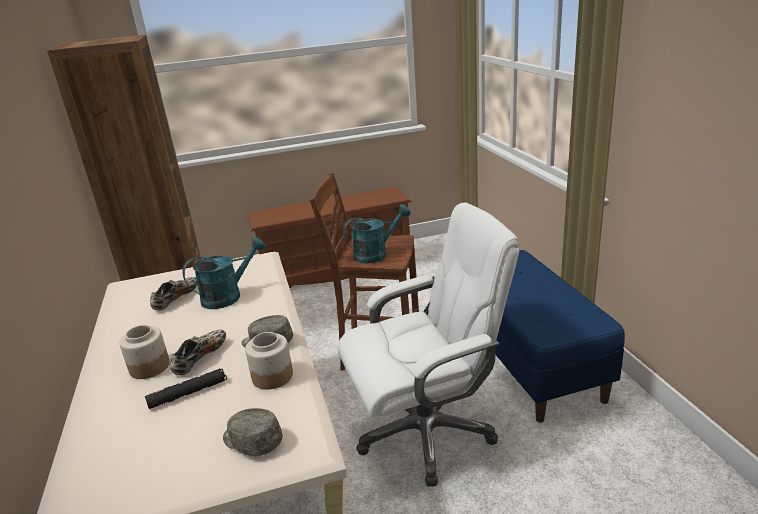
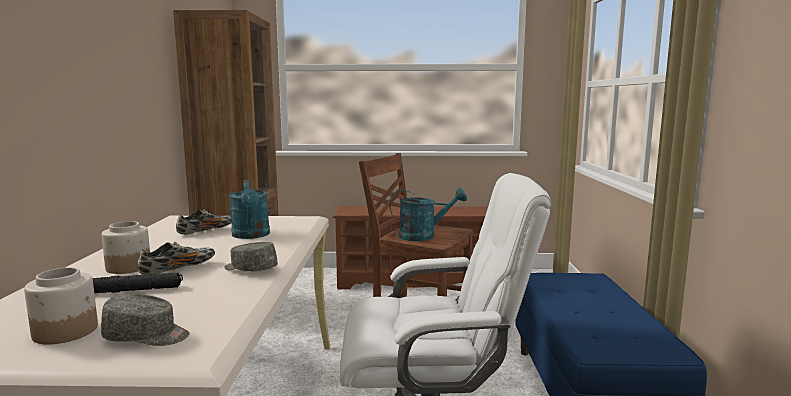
camera: 15 degrees right, 15 degrees down
(228, 296) = (251, 235): turquoise watering can -> turquoise watering can turned 90 degrees clockwise
(252, 441) = (147, 337): grey cap -> grey cap turned 135 degrees clockwise
(273, 376) = (226, 293): jar -> jar (66, 331)

